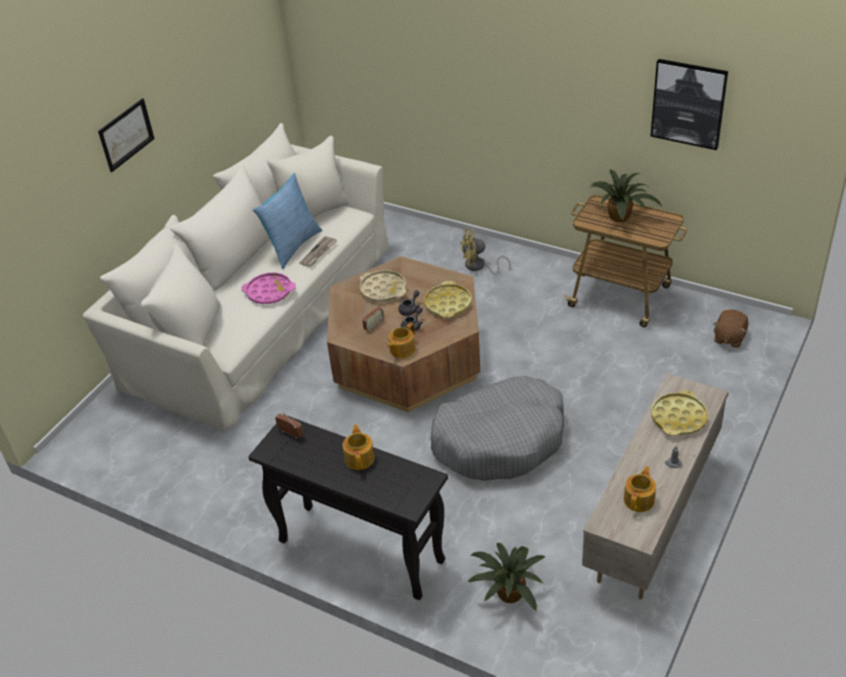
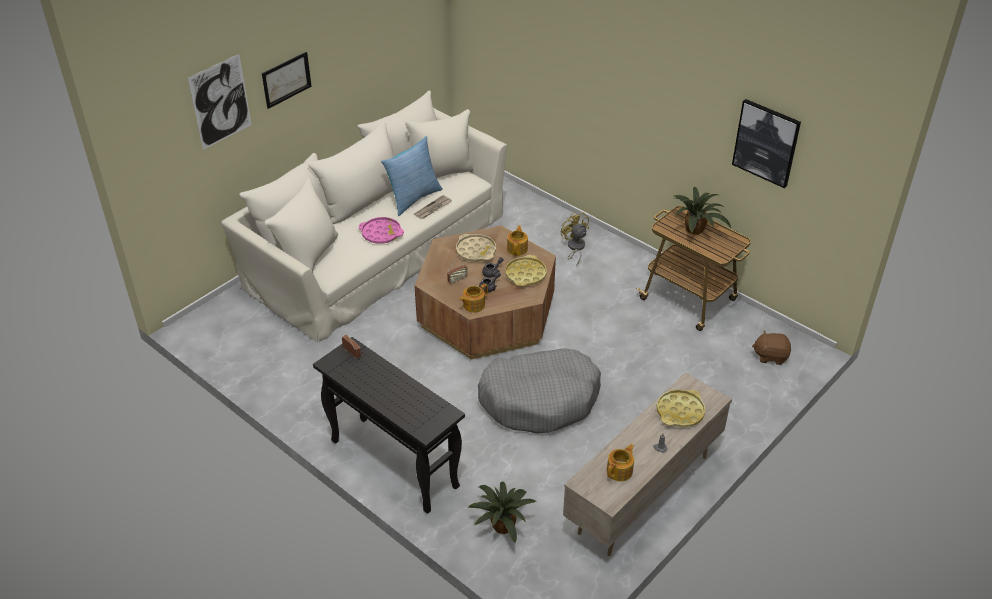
camera: 10 degrees right, 0 degrees up
(58, 172) = (220, 102): none -> picture
(360, 458) = (399, 385): teapot -> teapot (517, 249)
(479, 267) = (575, 248): yellow fan -> yellow fan turned 60 degrees clockwise
(729, 338) = (770, 356): brown plush toy -> brown plush toy turned 60 degrees clockwise

